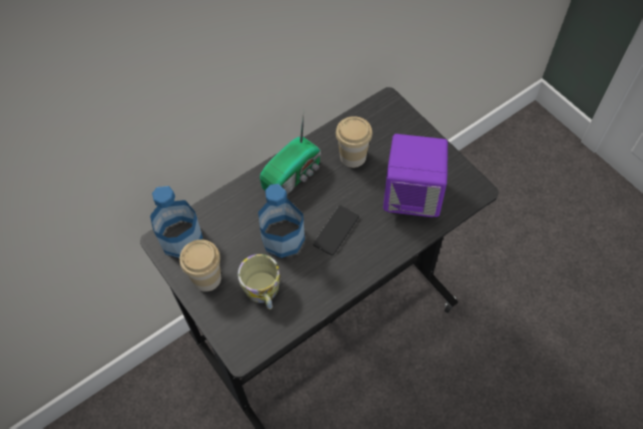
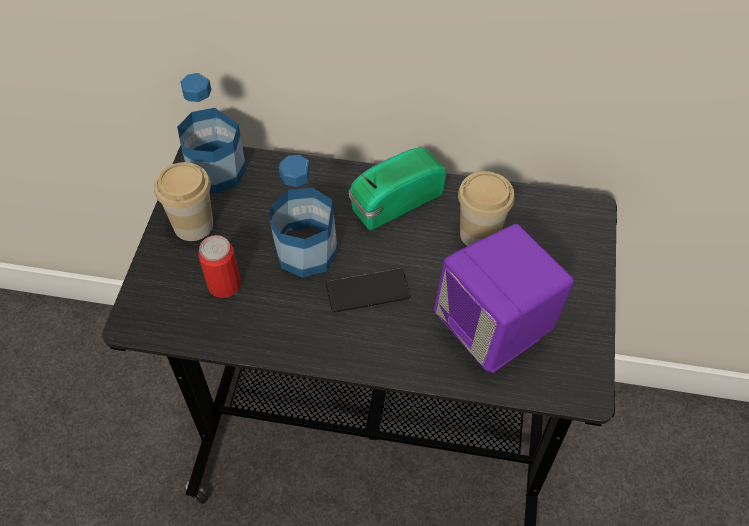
camera: 45 degrees right, 5 degrees down
(263, 292) = (224, 285): mug -> can
(294, 175) = (393, 202): radio -> radio turned 150 degrees clockwise

